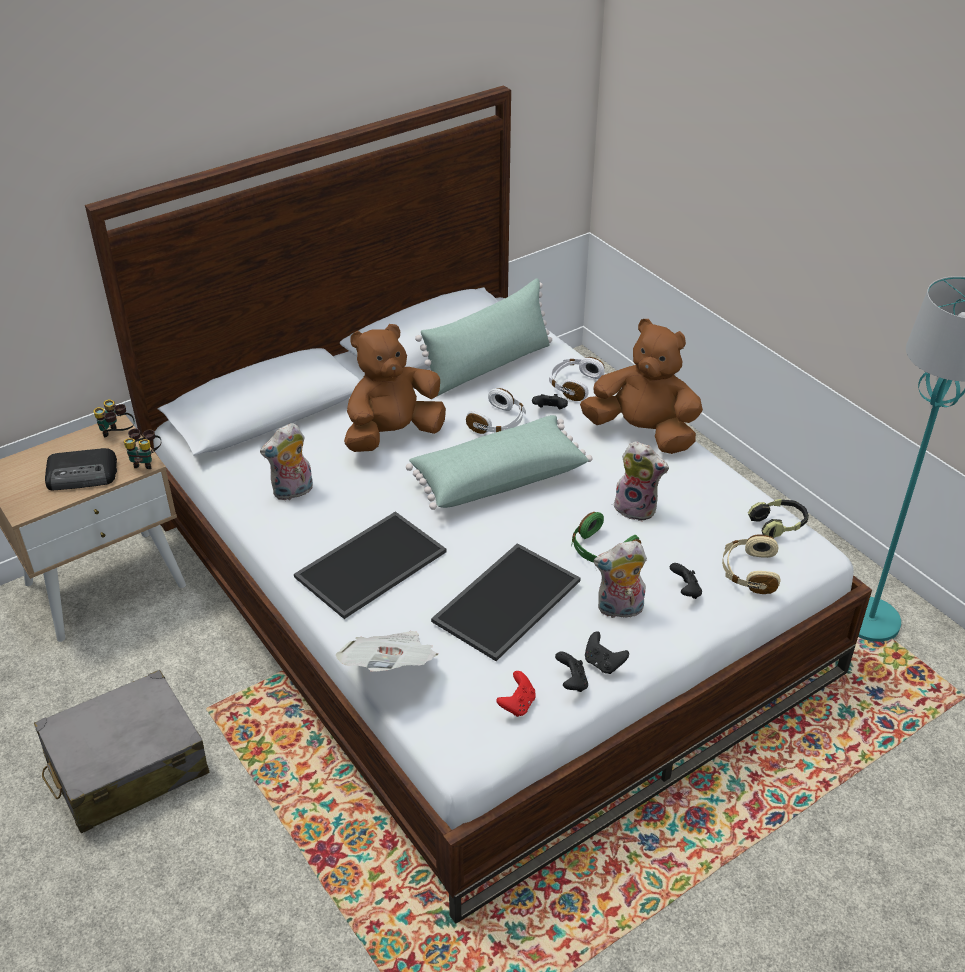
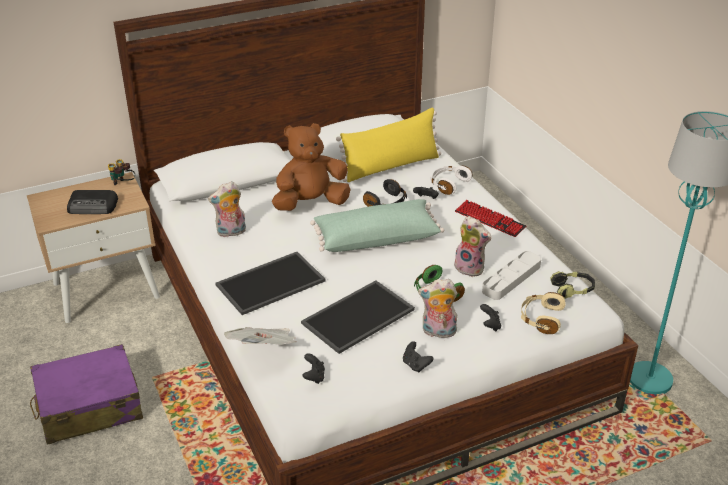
camera: 10 degrees right, 5 degrees down
(126, 766) = (89, 407): grey suitcase -> purple suitcase
(146, 461) = (137, 202): binoculars -> none
(489, 366) = (391, 166): green pillow -> yellow pillow
(498, 423) = (387, 203): white headphones -> black headphones
(517, 704) = (346, 384): red game controller -> none
(571, 682) = (389, 374): black game controller -> black game controller (314, 377)
(642, 432) = (489, 220): brown plush toy -> keyboard
(695, 517) = (511, 278): none -> grey tray

